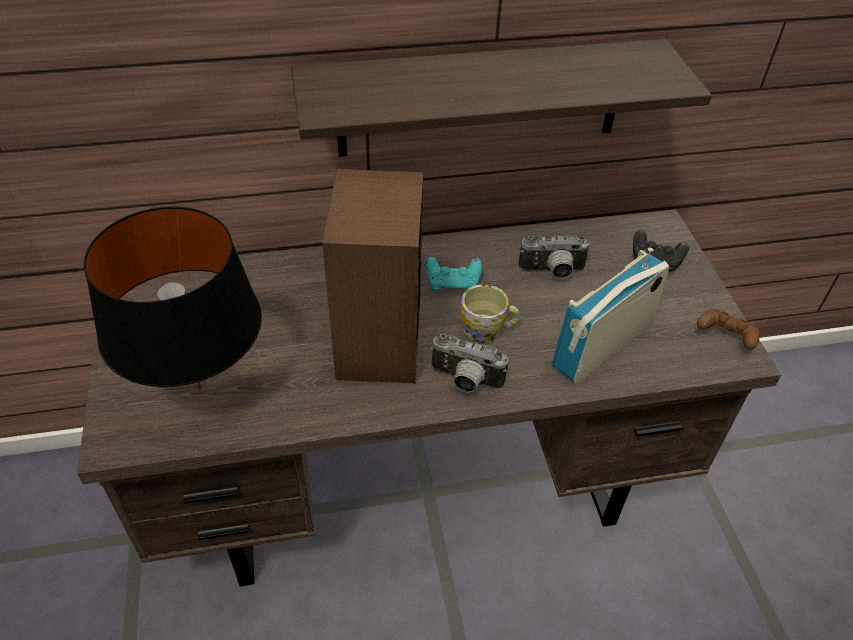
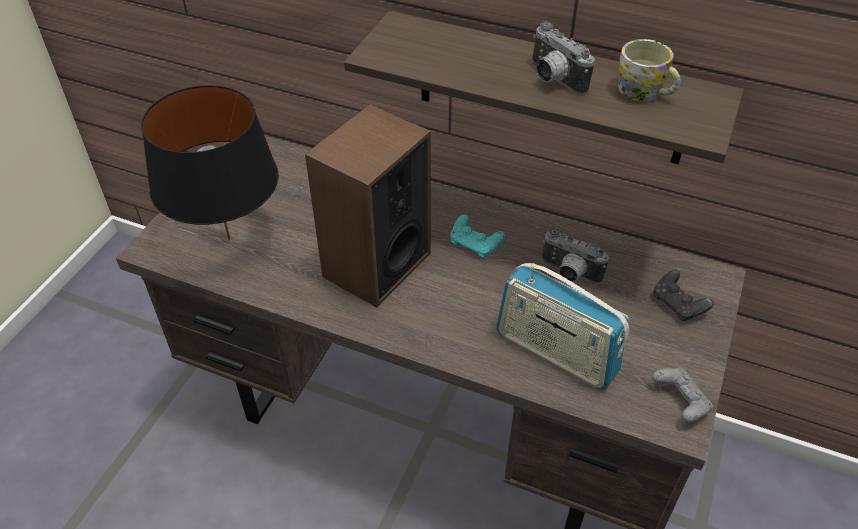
camera: 35 degrees right, 0 degrees up
(464, 381) = (414, 324): camera -> camera (552, 79)
(488, 329) = (470, 294): mug -> mug (645, 92)
(602, 345) = (556, 353): radio -> radio turned 135 degrees counterclockwise
(725, 337) = (680, 401): brown game controller -> grey game controller

